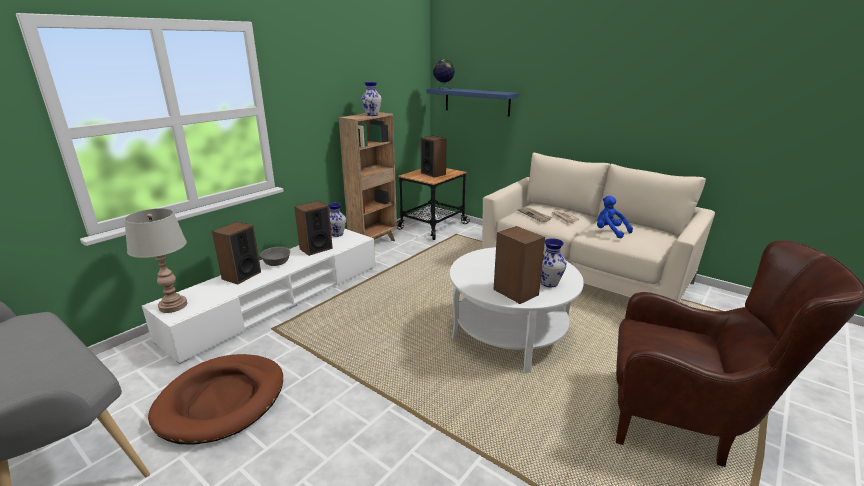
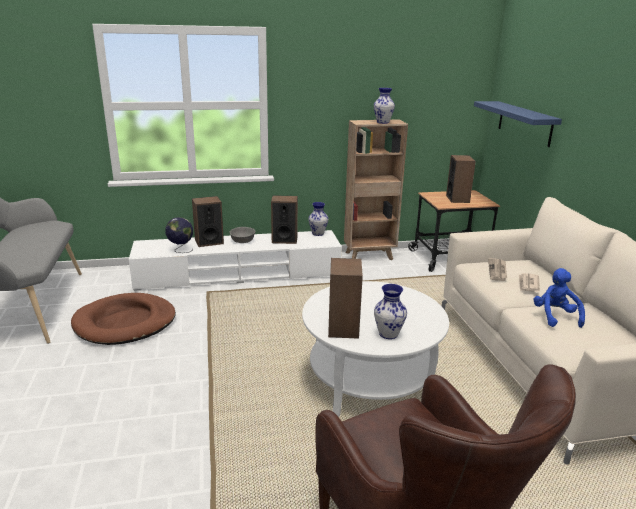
camera: 40 degrees right, 0 degrees up
(173, 306) = (147, 247): grey table lamp -> none
(443, 88) = (492, 103): globe -> globe (180, 250)

